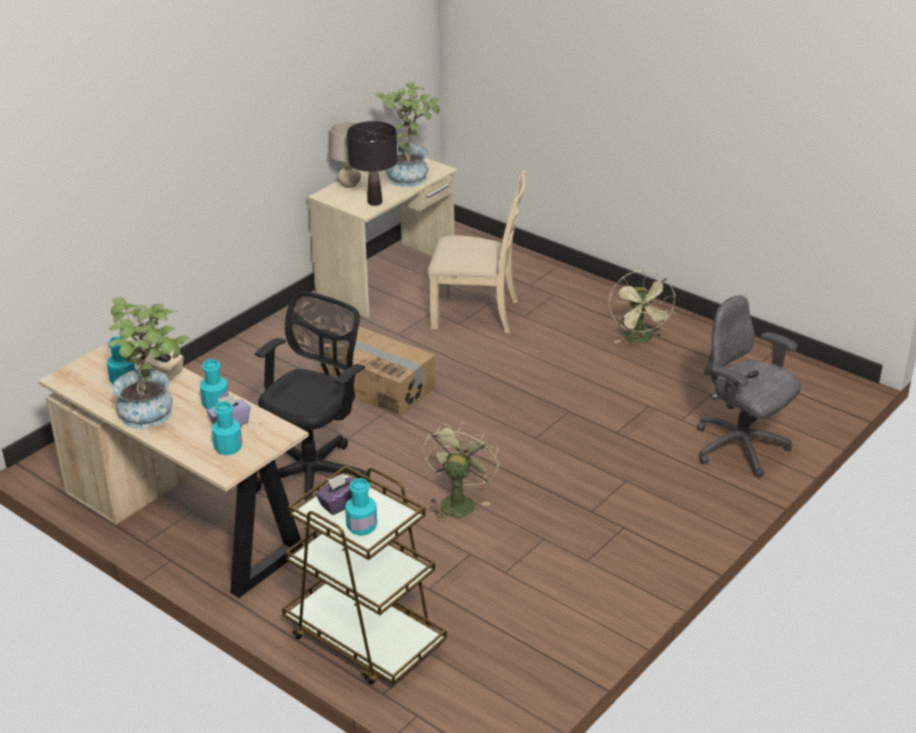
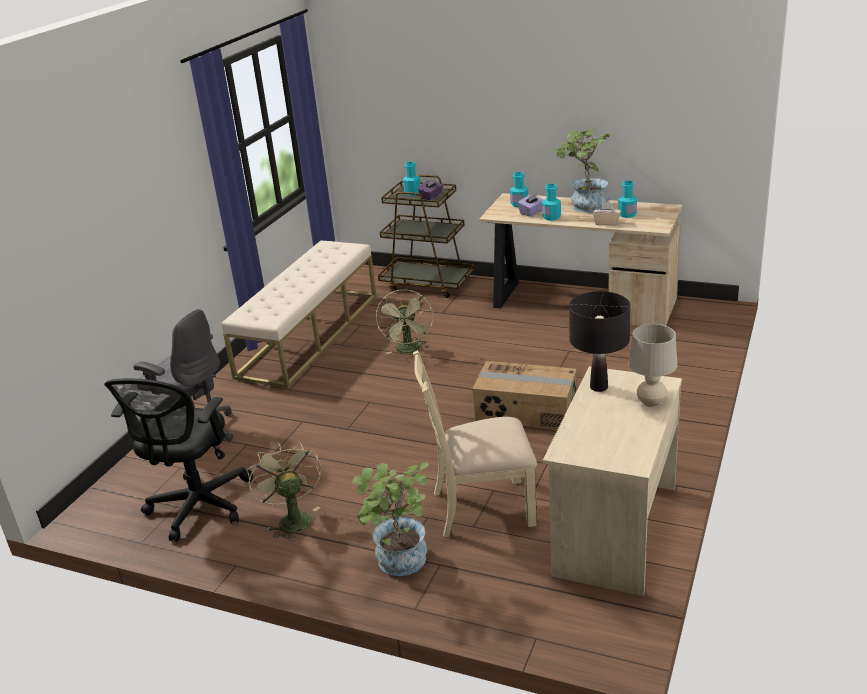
camera: 165 degrees right, 5 degrees down
(314, 473) = (523, 343): black office chair -> black office chair (197, 508)
(411, 175) = (592, 435): potted plant -> potted plant (399, 564)
(584, 572) = (309, 335): none -> beige bench

